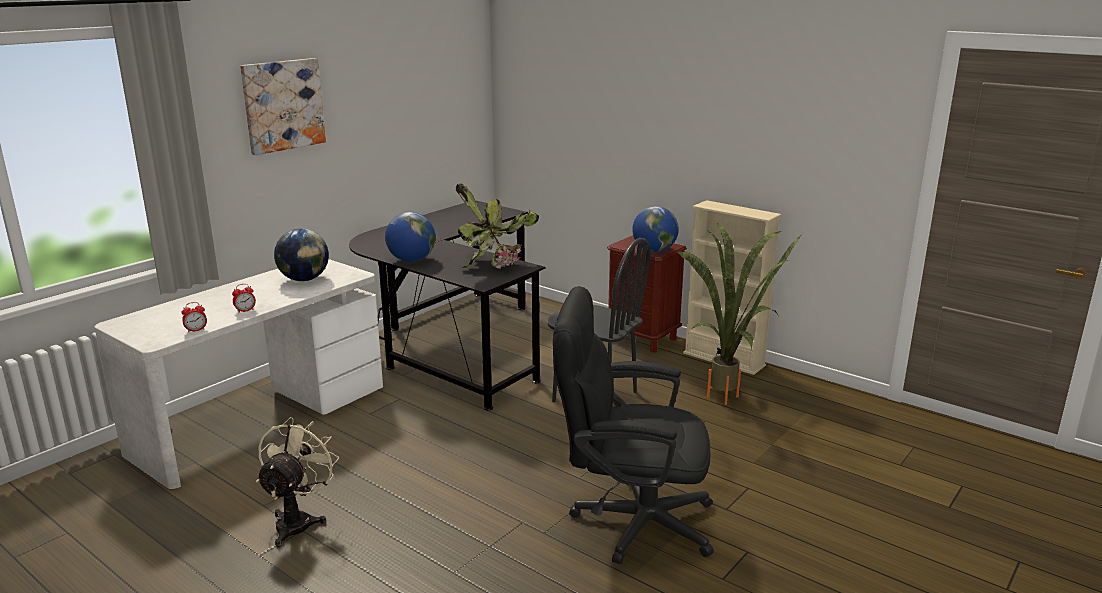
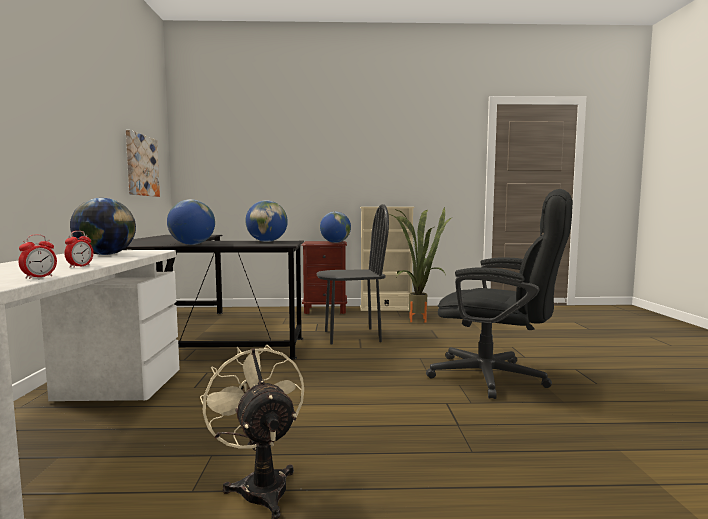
camera: 40 degrees left, 15 degrees down
(283, 105) = (42, 91): picture -> picture (141, 165)
(496, 264) = (267, 241): potted plant -> globe
(629, 520) = (498, 378): black office chair -> black office chair turned 120 degrees counterclockwise

